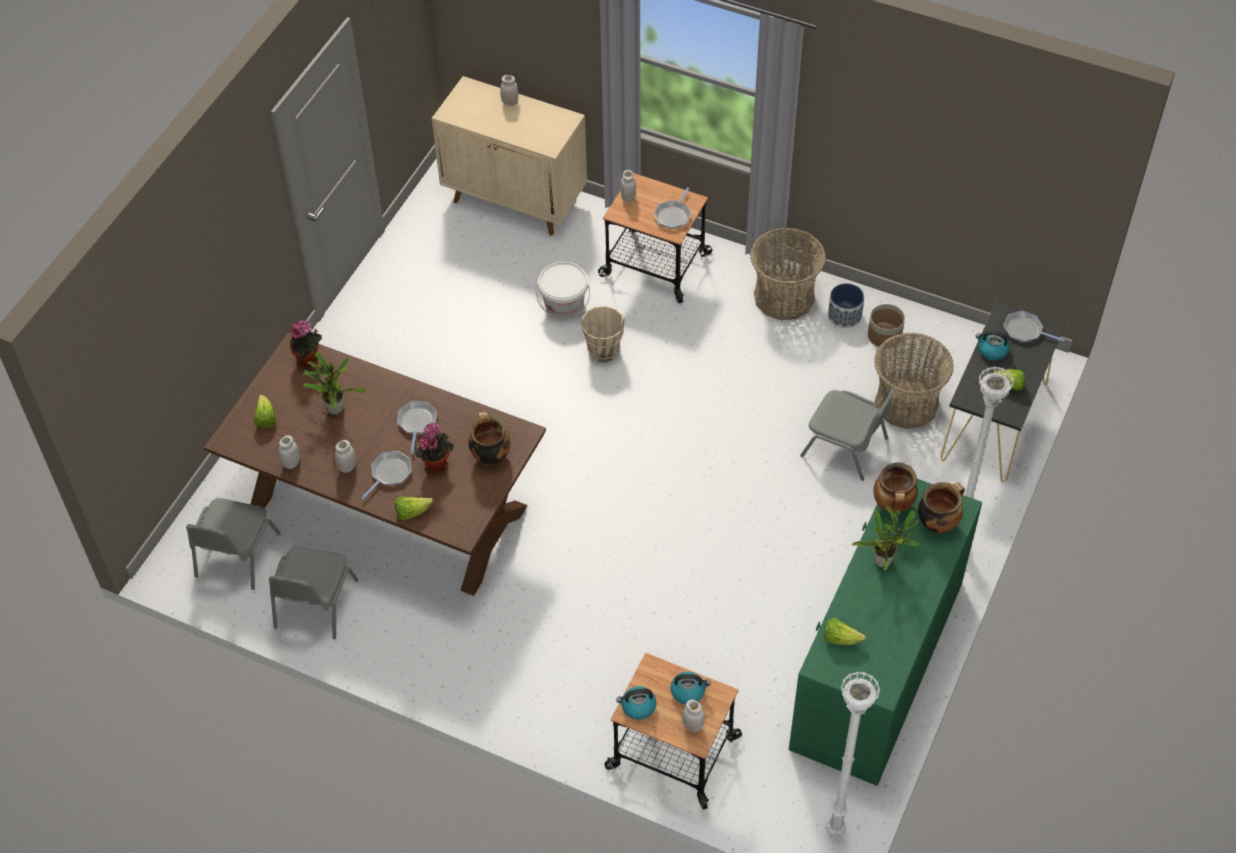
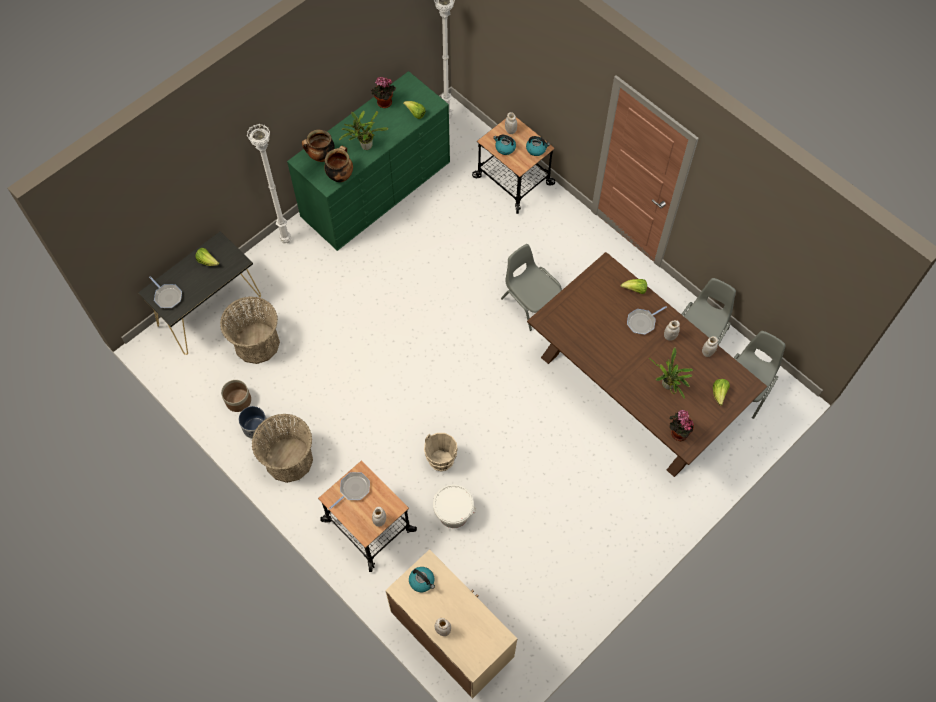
camera: 160 degrees left, 10 degrees up
(417, 423) = (613, 353): frying pan -> none
(436, 464) = (609, 318): potted plant -> potted plant (384, 104)
(490, 455) = (571, 312): cooking pot -> none
(846, 447) = (315, 326): grey chair -> grey chair (531, 301)
(991, 351) = (200, 289): kettle -> kettle (422, 581)

